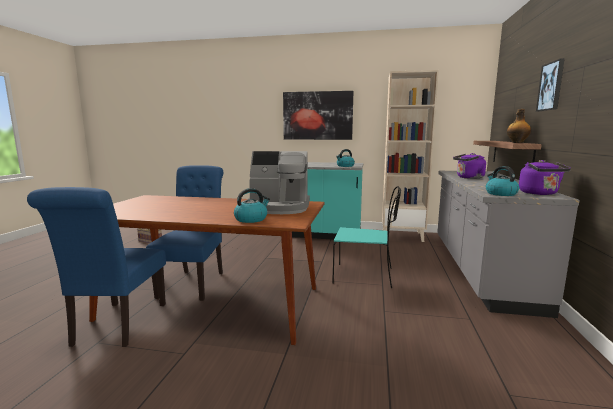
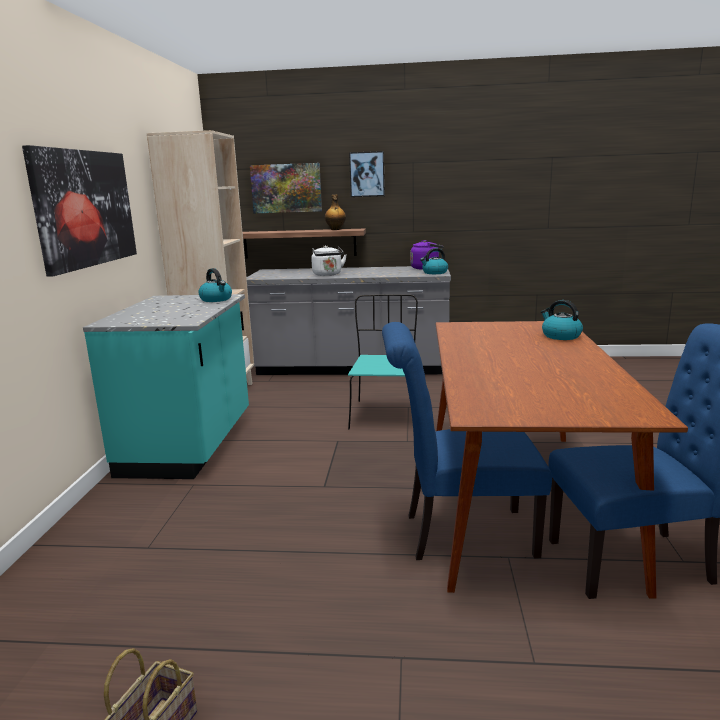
camera: 95 degrees left, 5 degrees up
(279, 207) = (490, 333): coffee machine -> none
(468, 178) = (328, 274): purple kettle -> white kettle
(514, 105) = (286, 188): none -> picture

